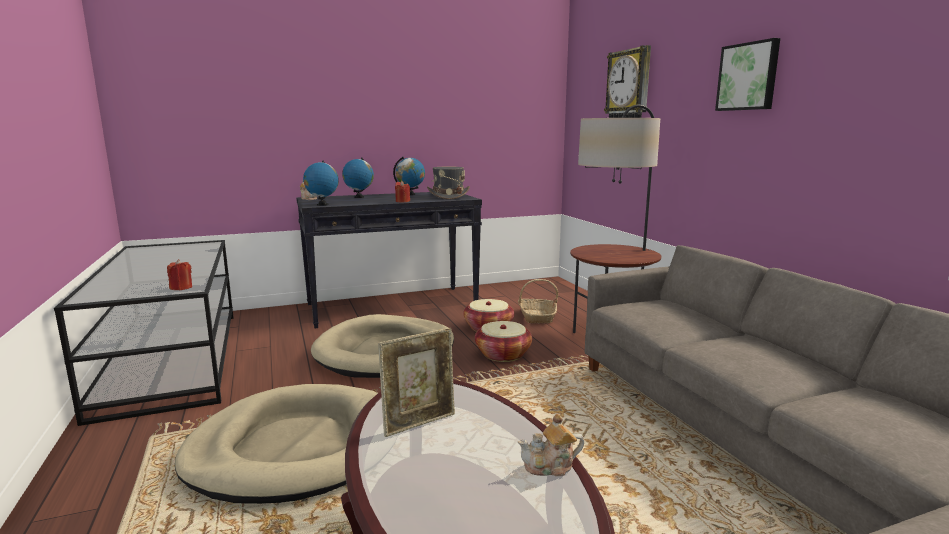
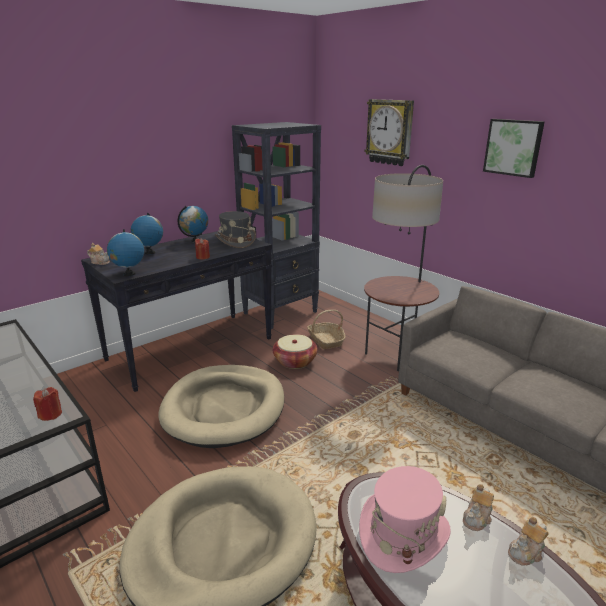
camera: 20 degrees left, 10 degrees up
(419, 423) = (403, 533): picture frame -> pink hat
(503, 354) = (326, 390): basket -> none
(506, 291) = (281, 312): none -> black bookcase
(520, 429) = (477, 518): none -> teapot

